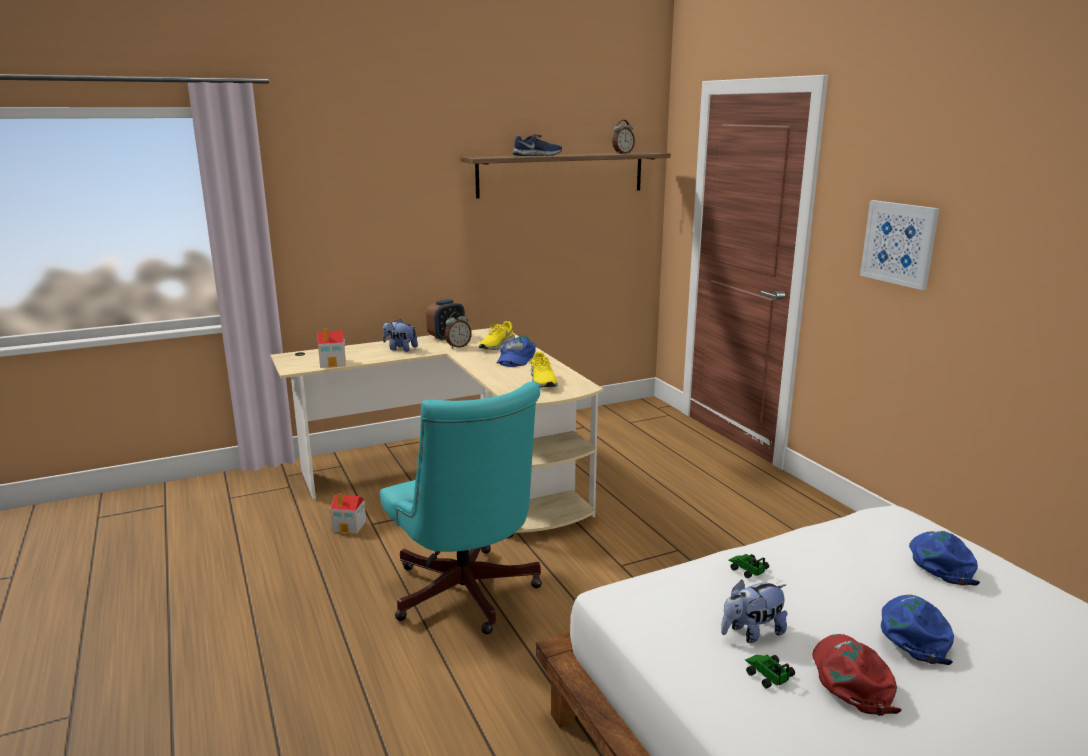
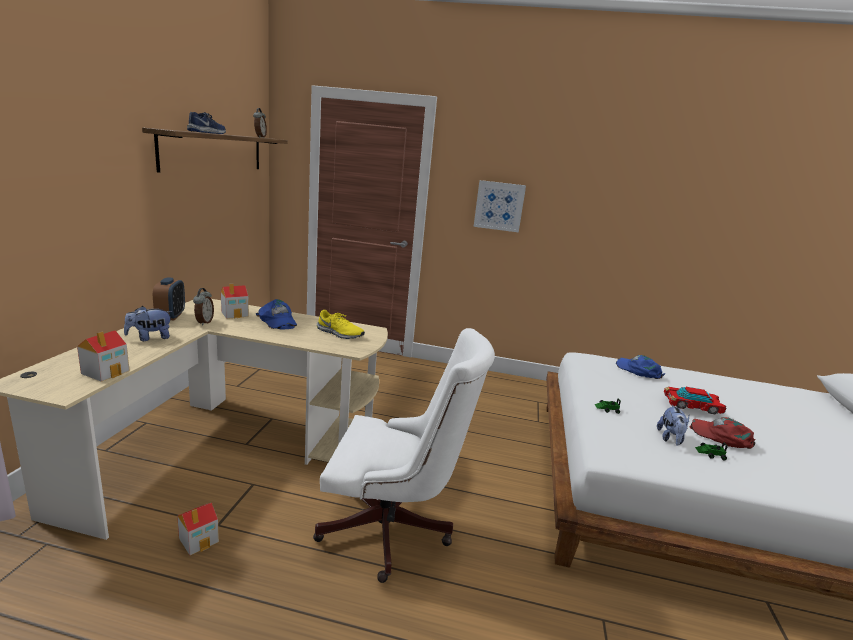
camera: 55 degrees left, 0 degrees up
(466, 597) = (393, 531): turquoise office chair -> white office chair
(496, 345) = (235, 314): yellow shoe -> toy house
(914, 632) = (692, 405): blue cap -> toy car

